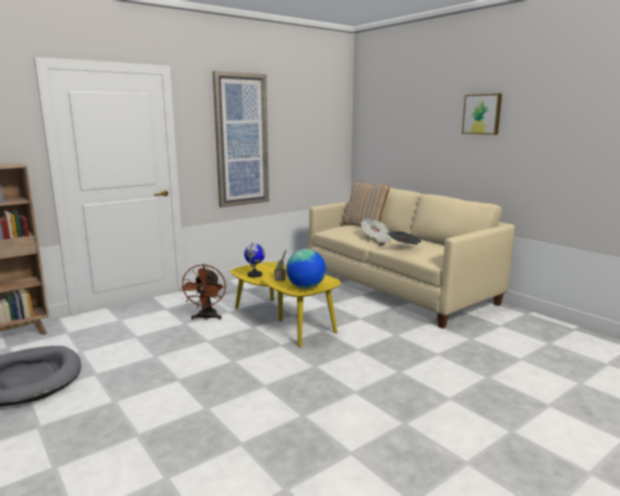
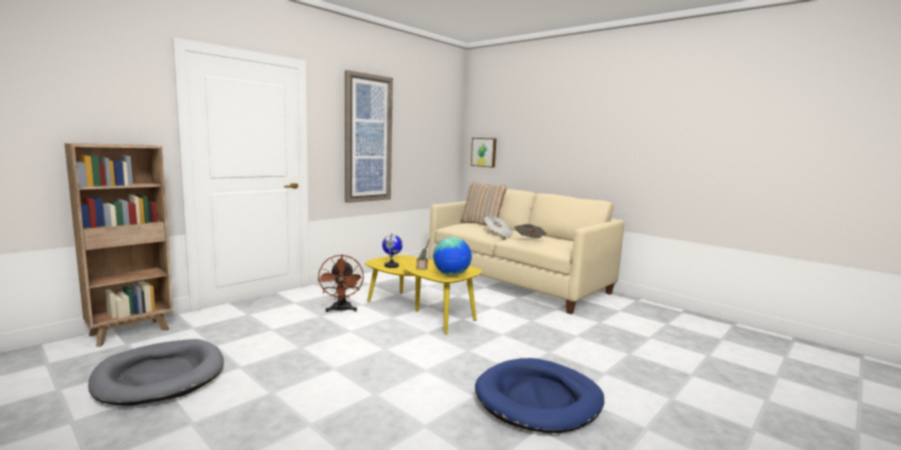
camera: 10 degrees left, 5 degrees down
(365, 423) = (538, 399): none -> blue dog bed
(482, 114) = (592, 122): picture -> picture (484, 152)

